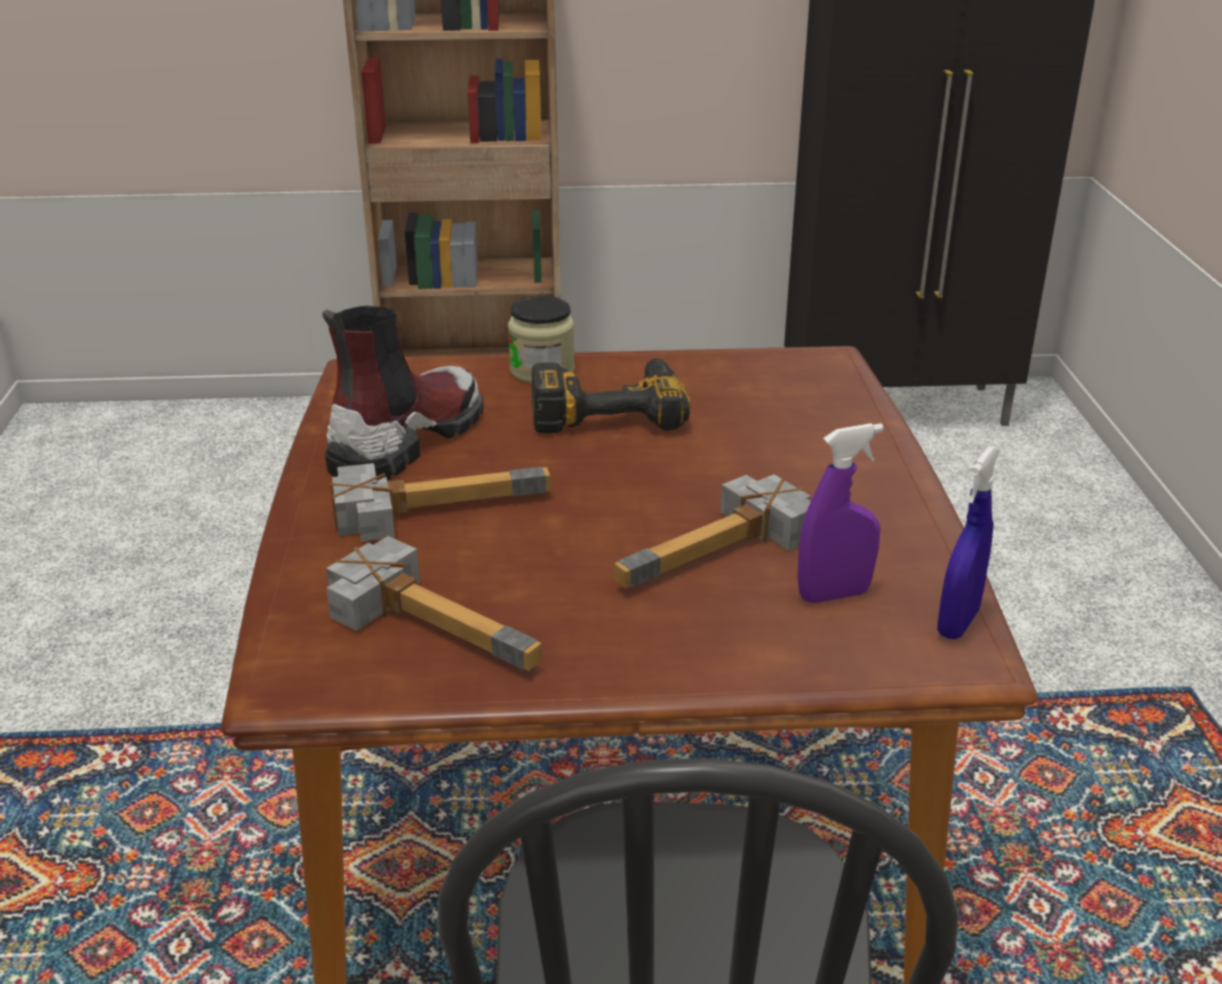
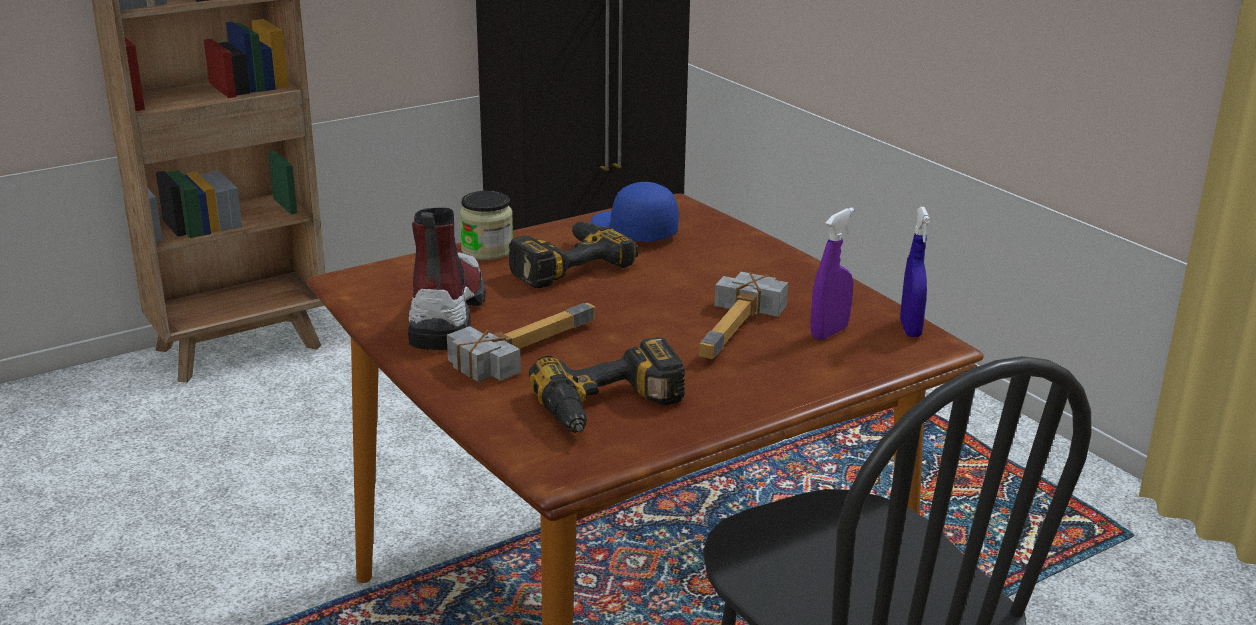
camera: 30 degrees left, 5 degrees down
(440, 620) = (612, 408): hammer -> power drill
(734, 385) = (632, 231): none -> blue cap

